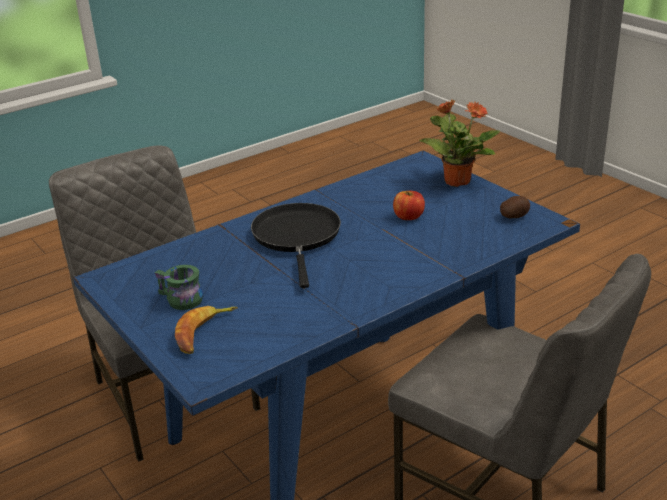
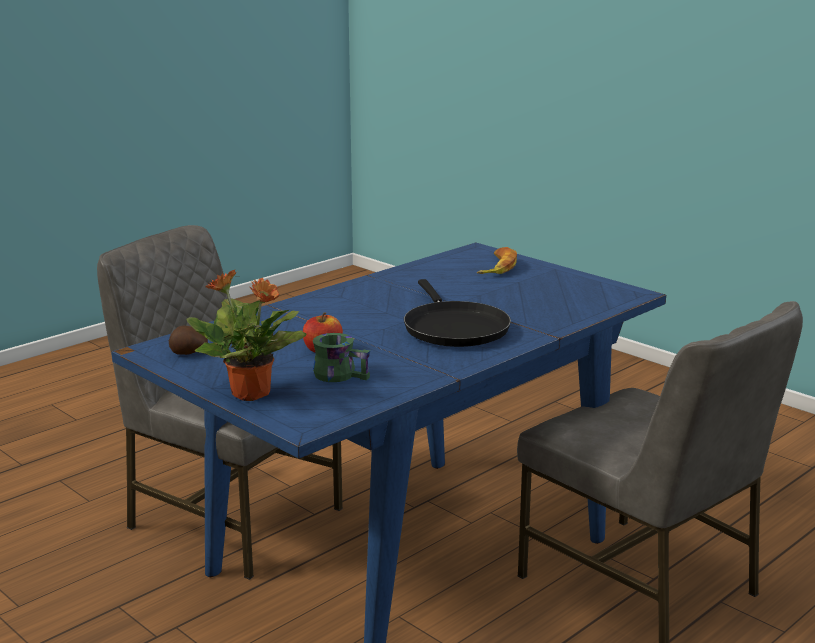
camera: 170 degrees right, 10 degrees down
(179, 300) = (538, 282): green mug -> green mug (341, 374)

